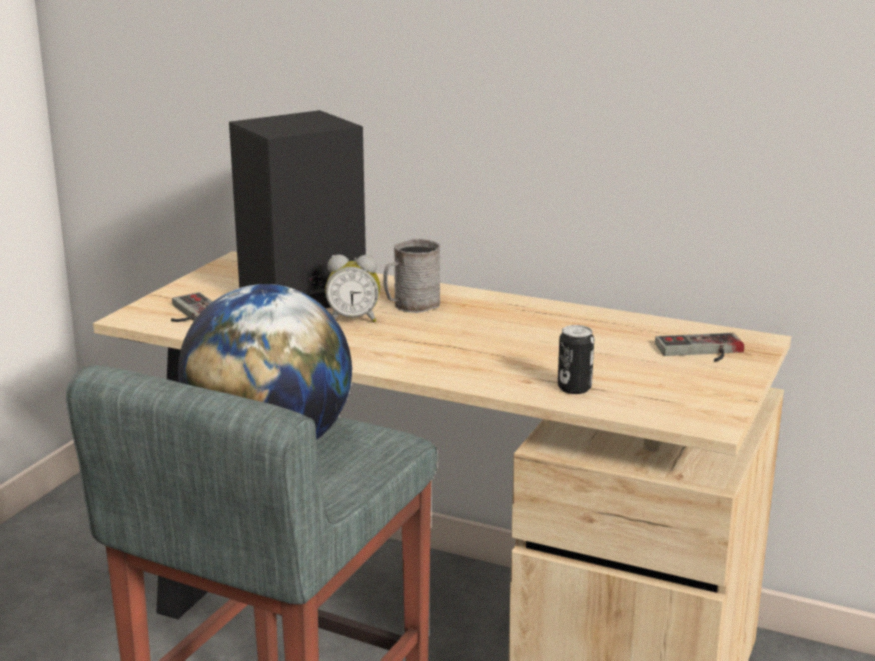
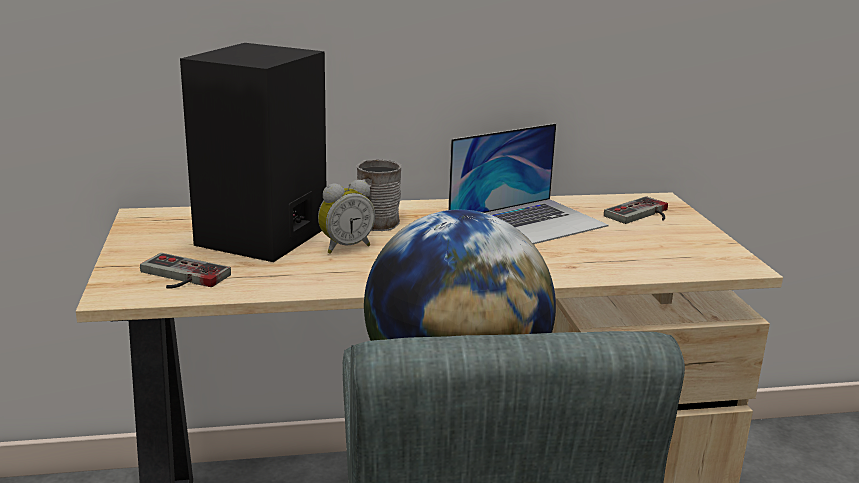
camera: 35 degrees left, 0 degrees up
(559, 334) = (528, 223): none -> laptop
(574, 388) = (614, 263): can -> none

